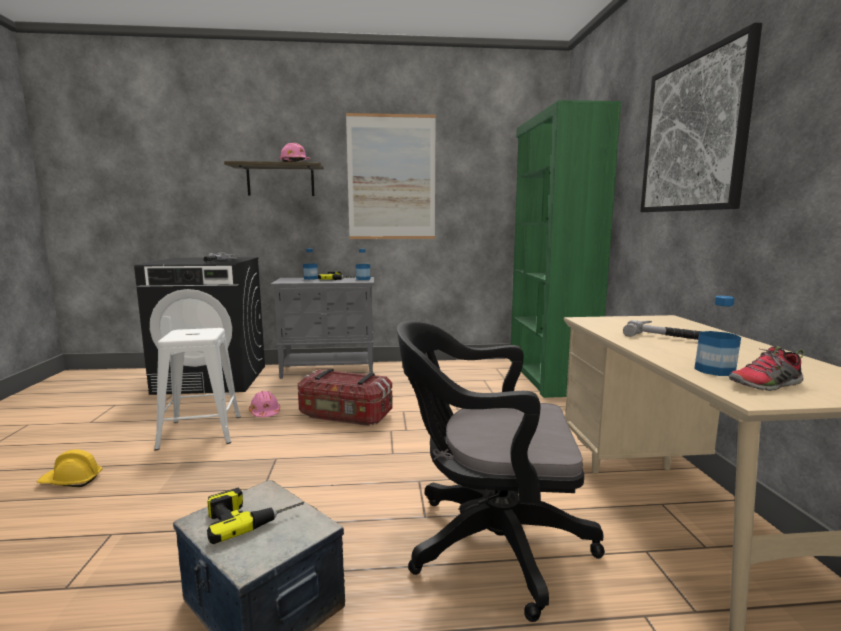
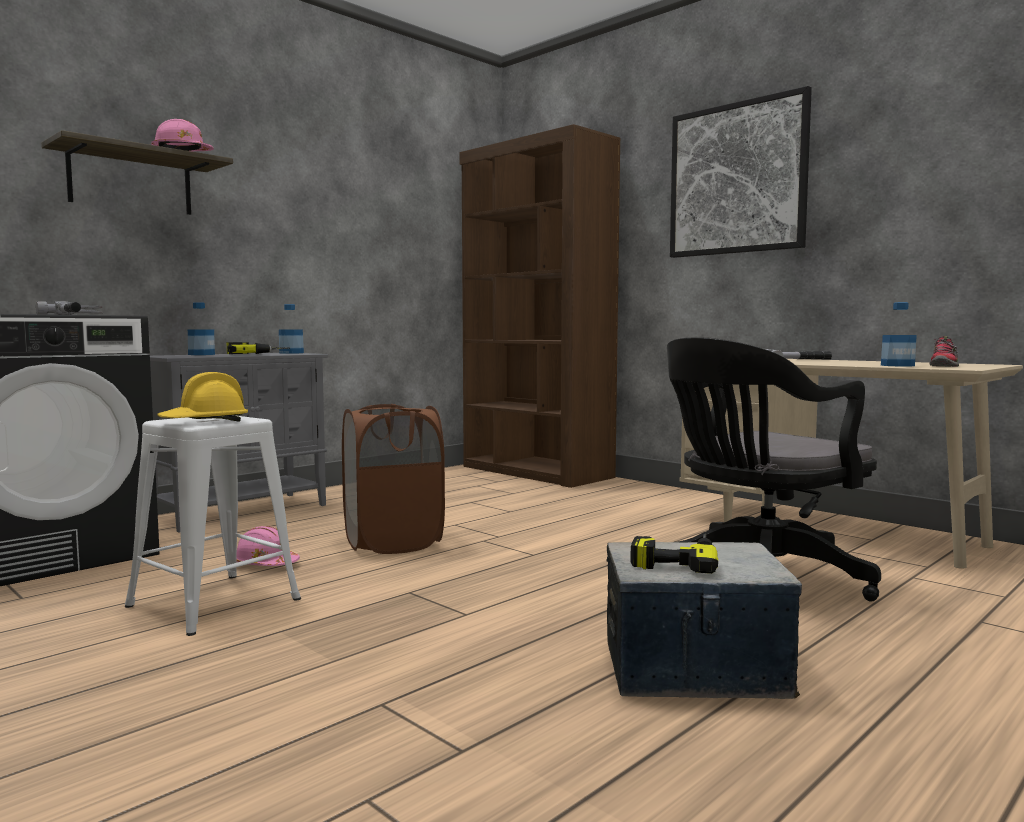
camera: 40 degrees left, 5 degrees down
(71, 481) = (134, 700): yellow hard hat -> yellow hard hat (204, 422)
(345, 416) = (393, 542): storage box -> brown laundry basket
(391, 178) = (307, 199): picture -> none
(548, 376) = (536, 472): green bookcase -> brown bookcase

